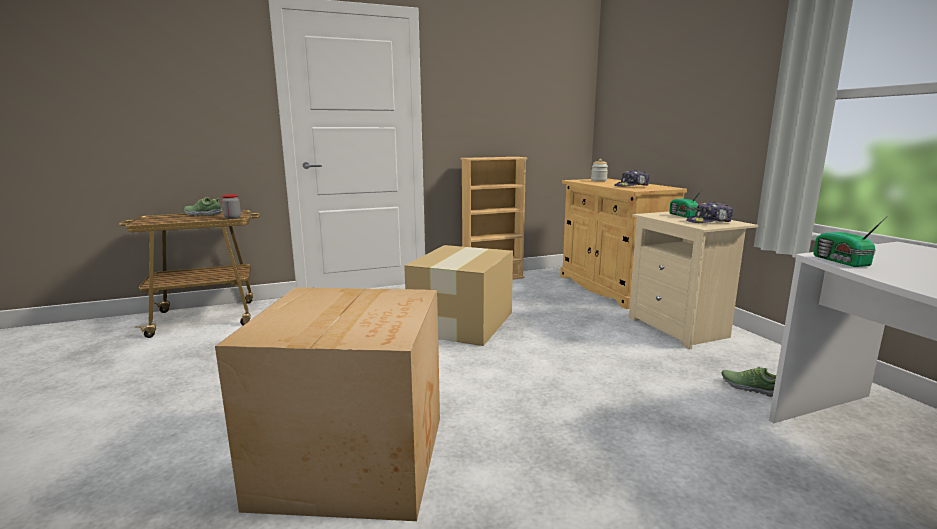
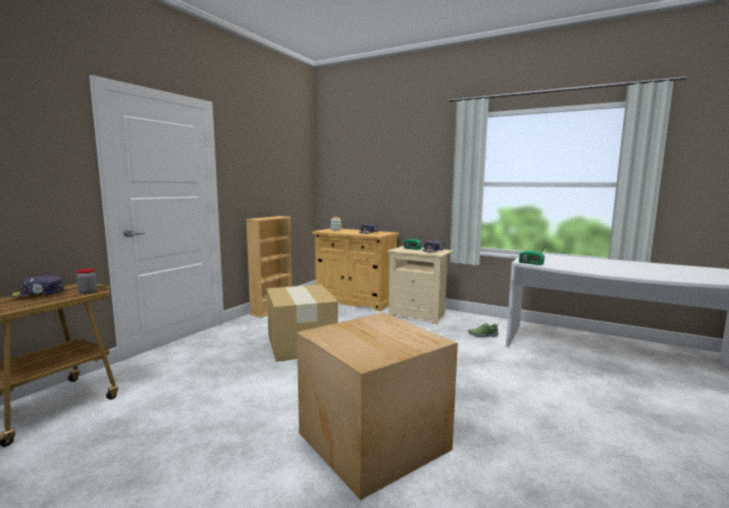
camera: 40 degrees left, 5 degrees down
(203, 214) = (38, 294): shoe -> cap

